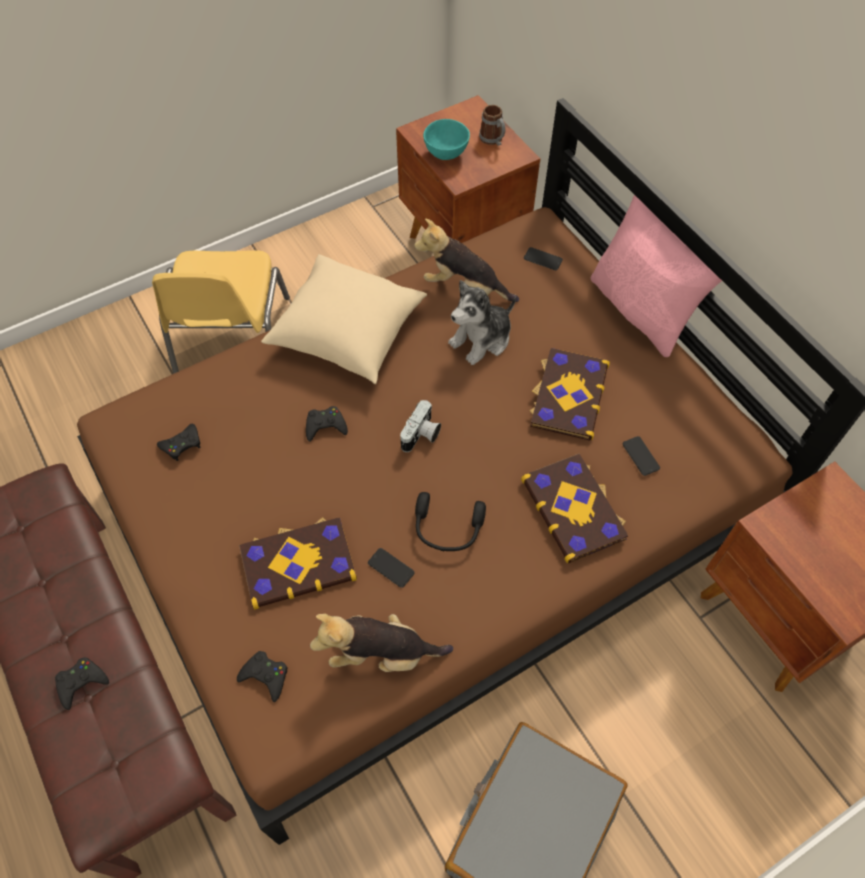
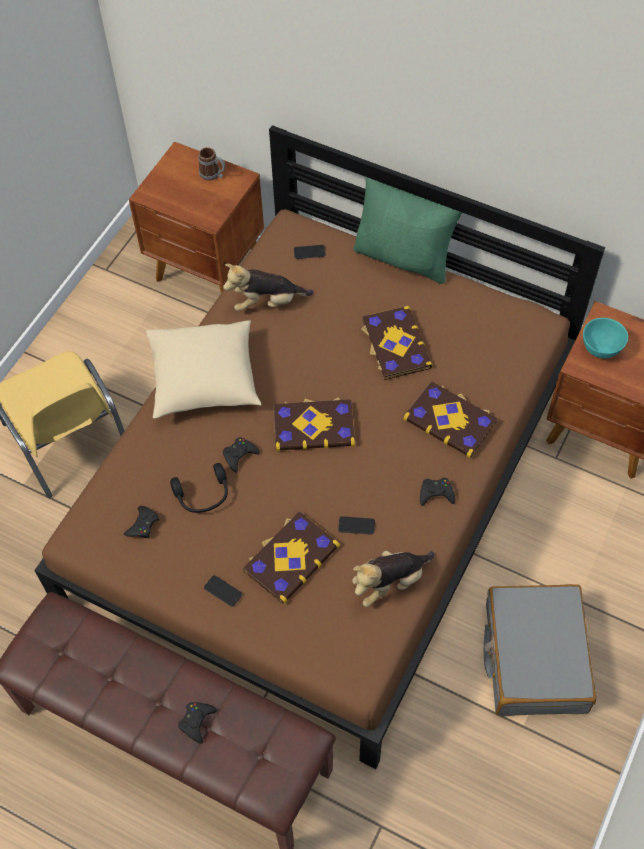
camera: 30 degrees left, 0 degrees up
(265, 676) = (324, 640): black game controller -> black game controller (436, 493)
(421, 435) = (314, 425): camera -> book
(447, 154) = (185, 202): turquoise bowl -> turquoise bowl (601, 348)
(447, 529) = (376, 479): black headphones -> black headphones (203, 495)
(482, 339) = (307, 335): plush toy -> none
(640, 456) = (470, 362): phone -> phone (223, 591)
(641, 311) = (404, 257): pink pillow -> green pillow

